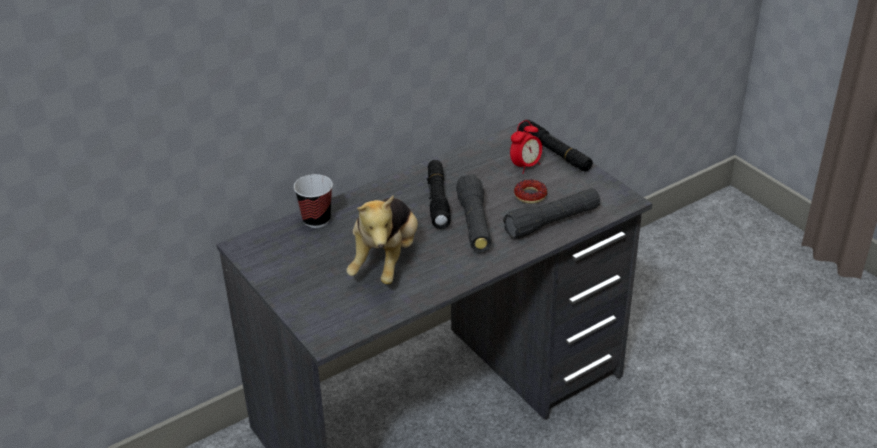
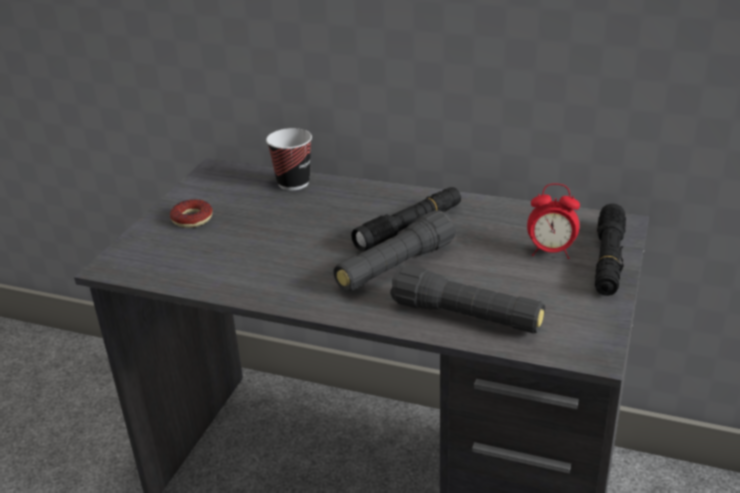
camera: 55 degrees right, 5 degrees down
(386, 261) = (269, 244): plush toy -> none
(530, 195) = (499, 279): donut -> donut (192, 219)

